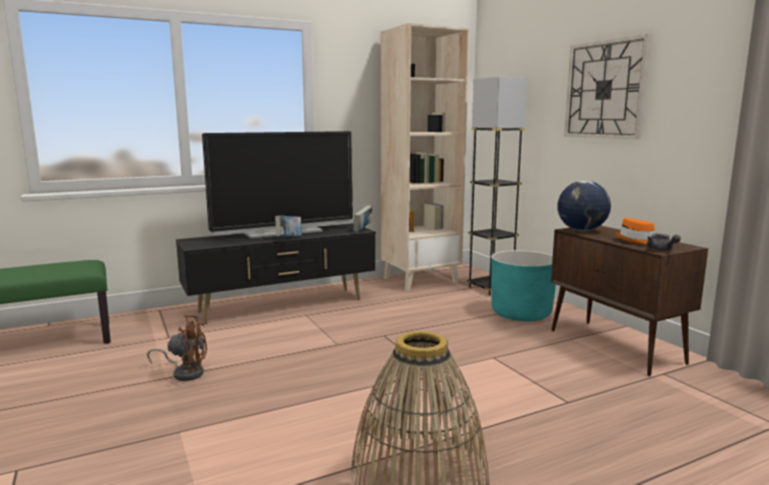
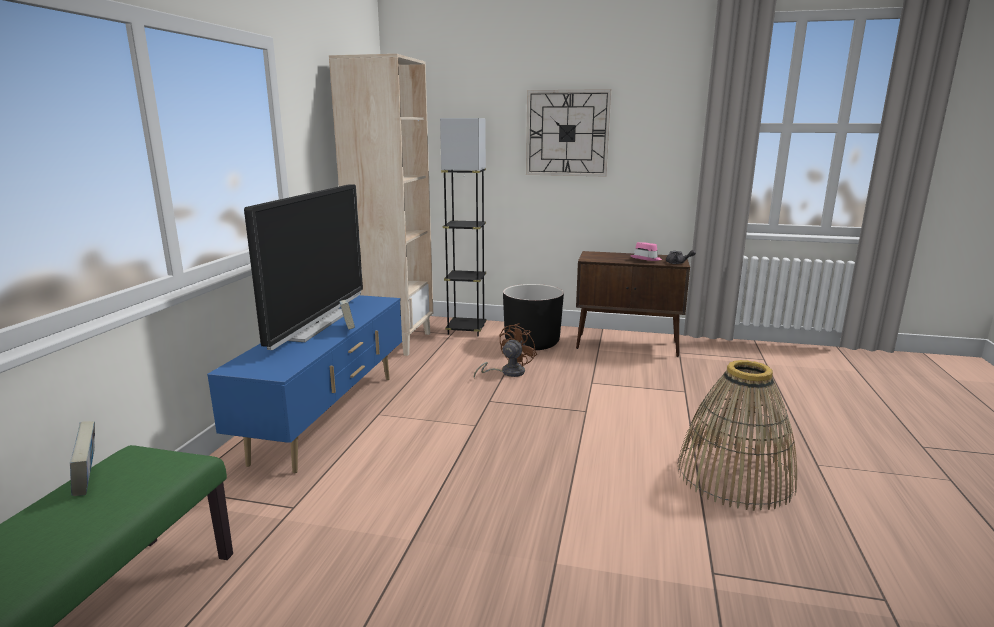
camera: 50 degrees left, 5 degrees up
(185, 372) = (417, 523): brown fan -> brown fan (507, 372)
(282, 306) = (329, 416): black tv stand -> blue tv stand
(362, 230) = (384, 299): book -> book (88, 480)
(521, 313) = (532, 343): turquoise planter -> black planter
(581, 230) = (595, 258): globe -> none
(637, 241) = (646, 259): orange hat -> pink hat

